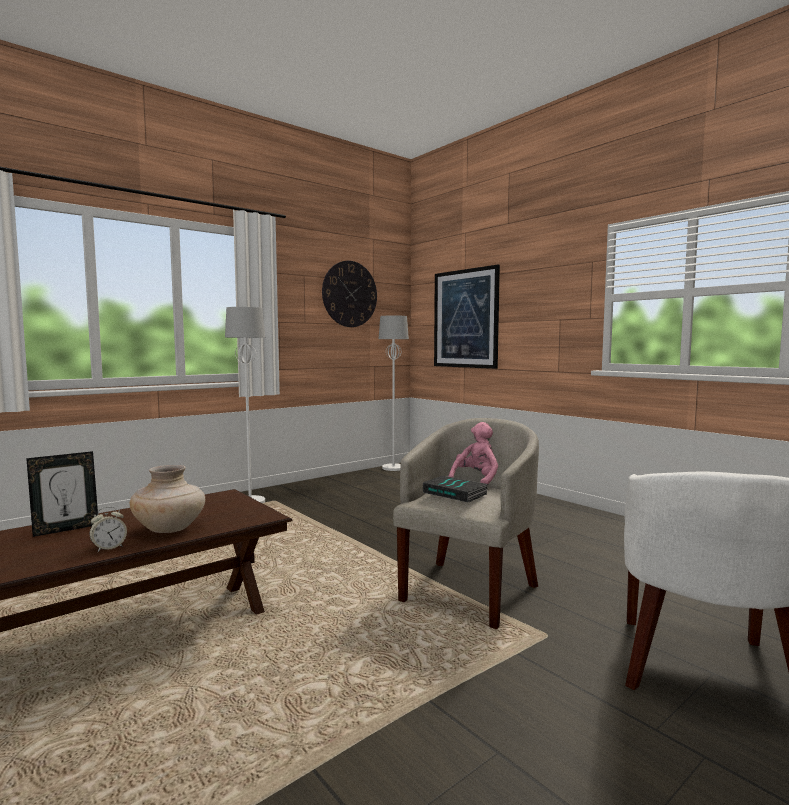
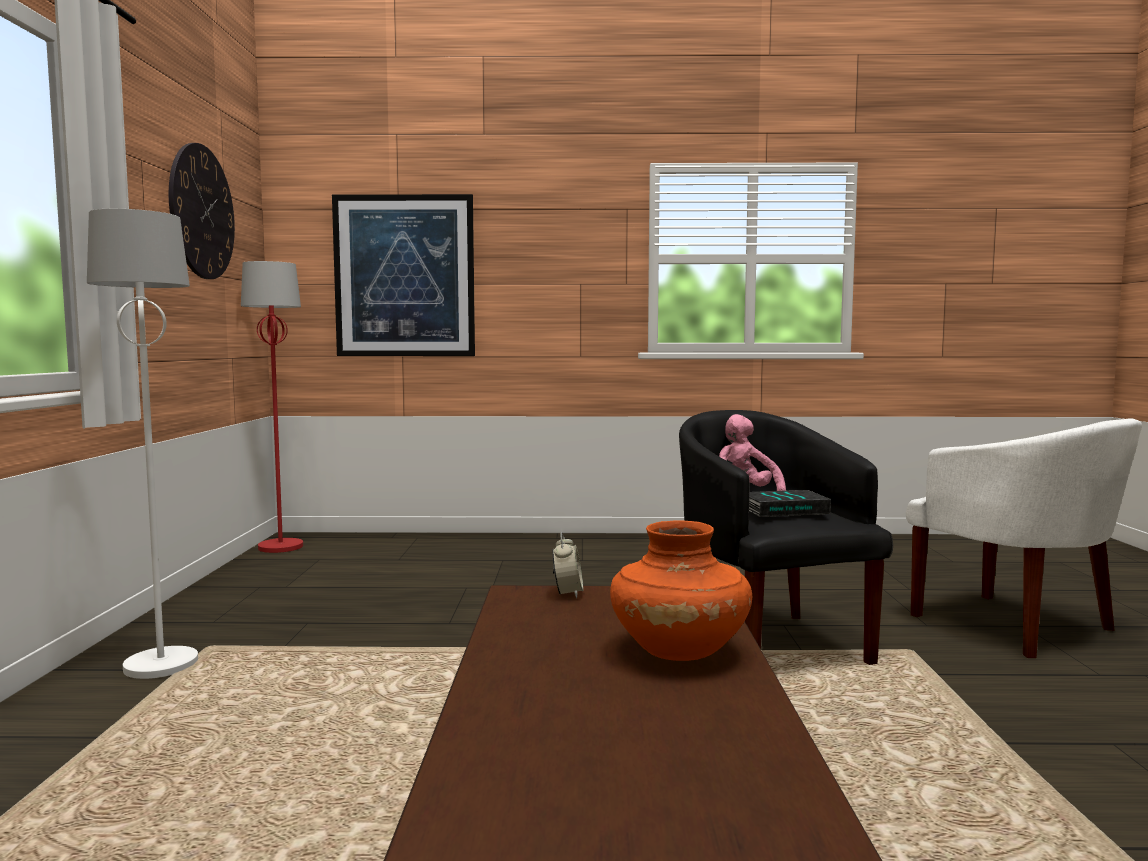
camera: 50 degrees left, 0 degrees up
(66, 529) = (535, 728): picture frame -> none
(109, 548) = (733, 704): alarm clock -> alarm clock (568, 593)
(170, 529) = (679, 651): beige vase -> orange vase
(393, 468) = (281, 547): white floor lamp -> red floor lamp
(470, 590) = (767, 644): beige armchair -> black armchair

